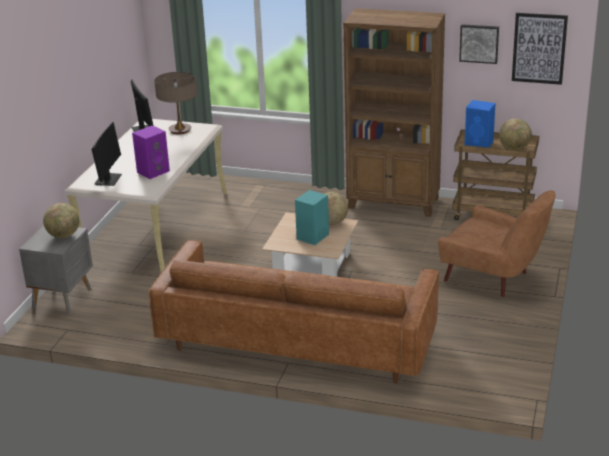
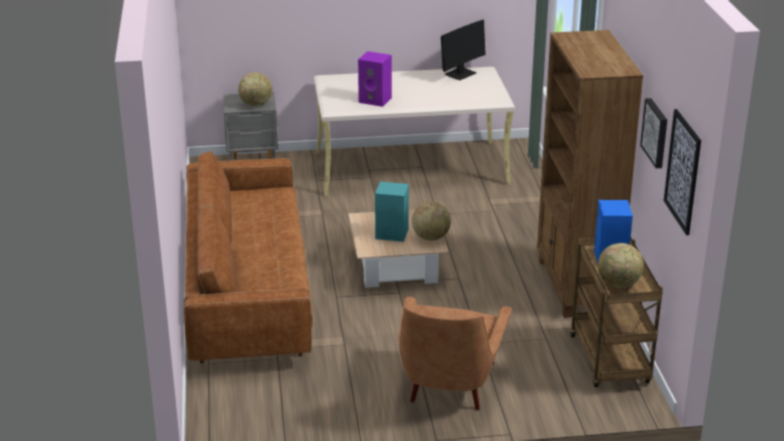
camera: 65 degrees right, 0 degrees up
(108, 180) = (343, 86): monitor -> none
(180, 130) = (478, 89): table lamp -> none

